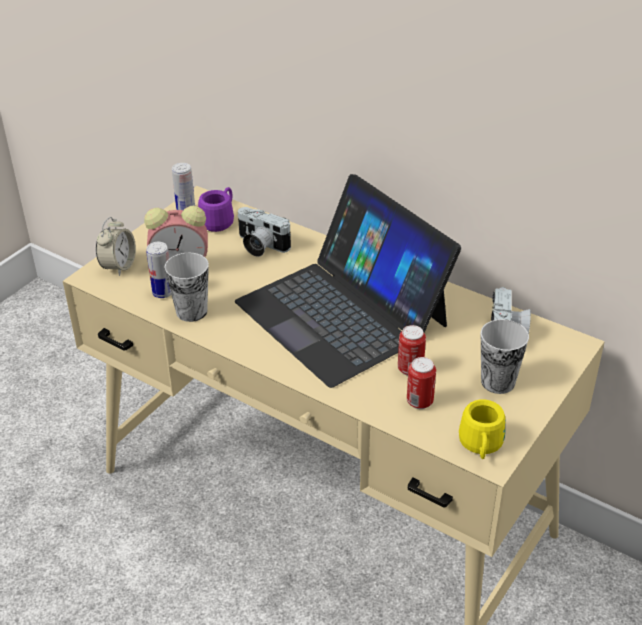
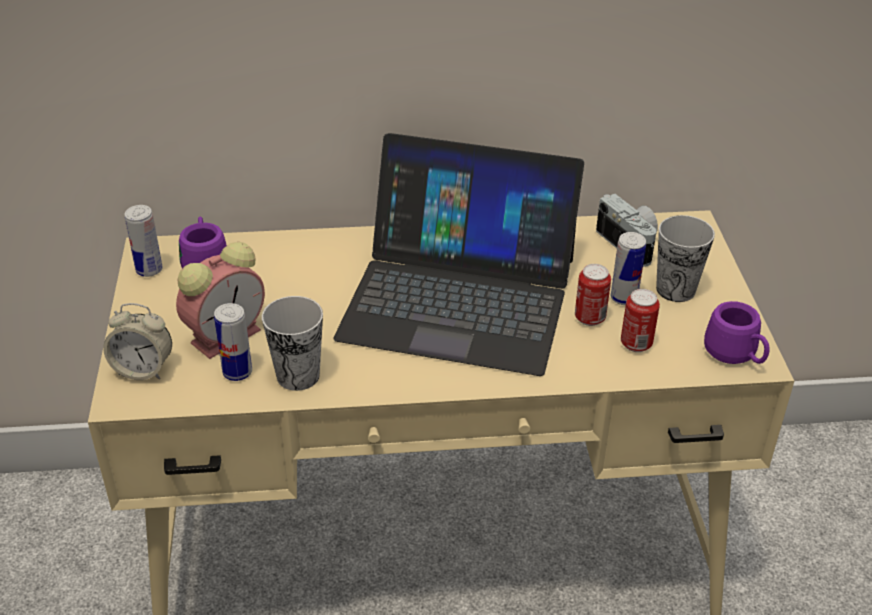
camera: 40 degrees left, 0 degrees up
(118, 266) = (143, 370): alarm clock -> alarm clock turned 120 degrees clockwise
(260, 246) = (286, 269): camera -> none
(452, 368) = (623, 298): none -> can
(480, 447) = (735, 356): yellow mug -> purple mug

